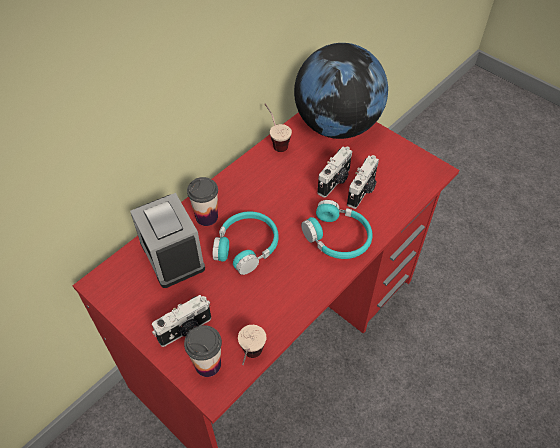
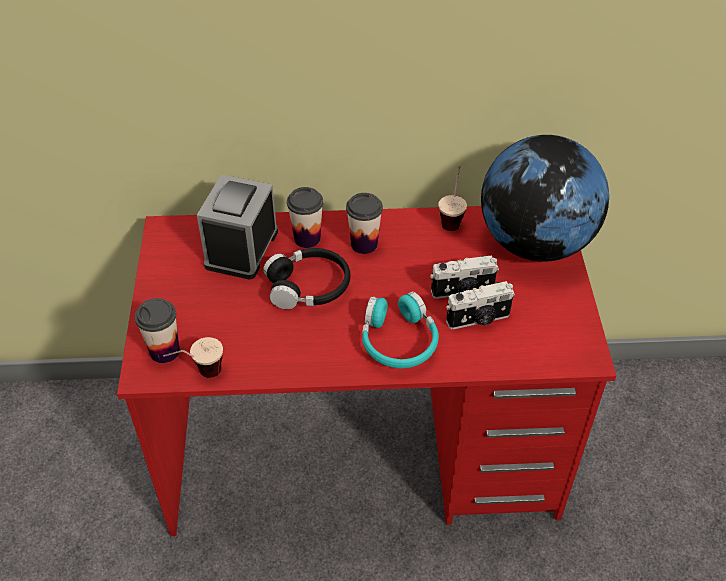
camera: 45 degrees right, 5 degrees down
(185, 330) = (181, 313): camera -> none
(246, 195) = (364, 244): none -> cup
(246, 246) = (308, 287): turquoise headphones -> black headphones

